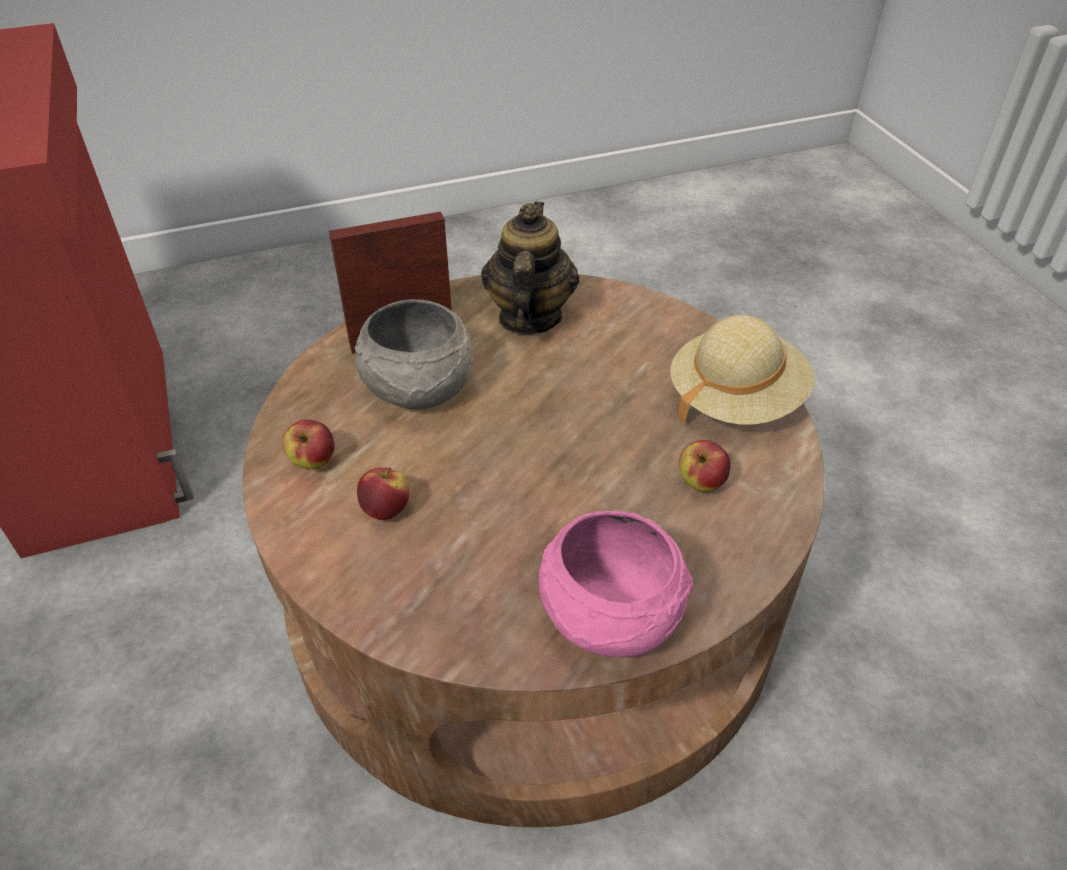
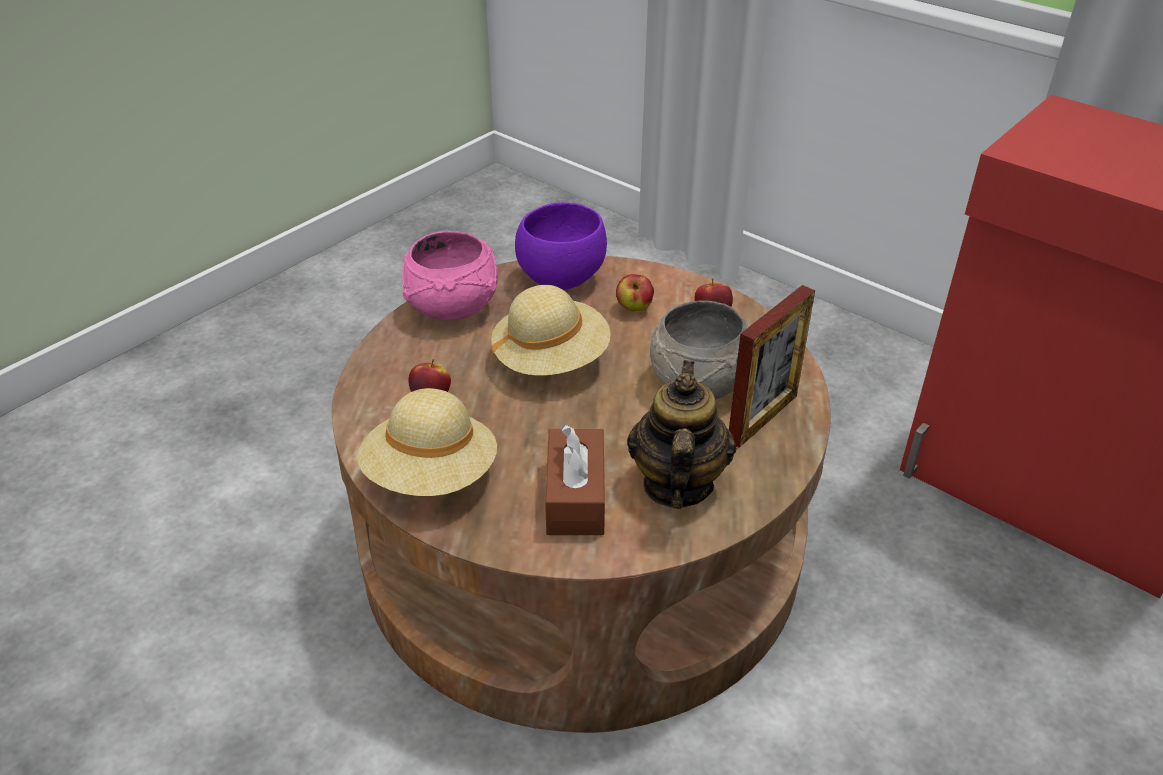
camera: 150 degrees right, 5 degrees down
(431, 607) = (559, 278): none -> purple bowl
(529, 317) = (676, 484): teapot -> teapot turned 150 degrees counterclockwise
(541, 477) = (551, 360): none -> beige hat
(617, 337) = (575, 497): none -> brown tissue box

